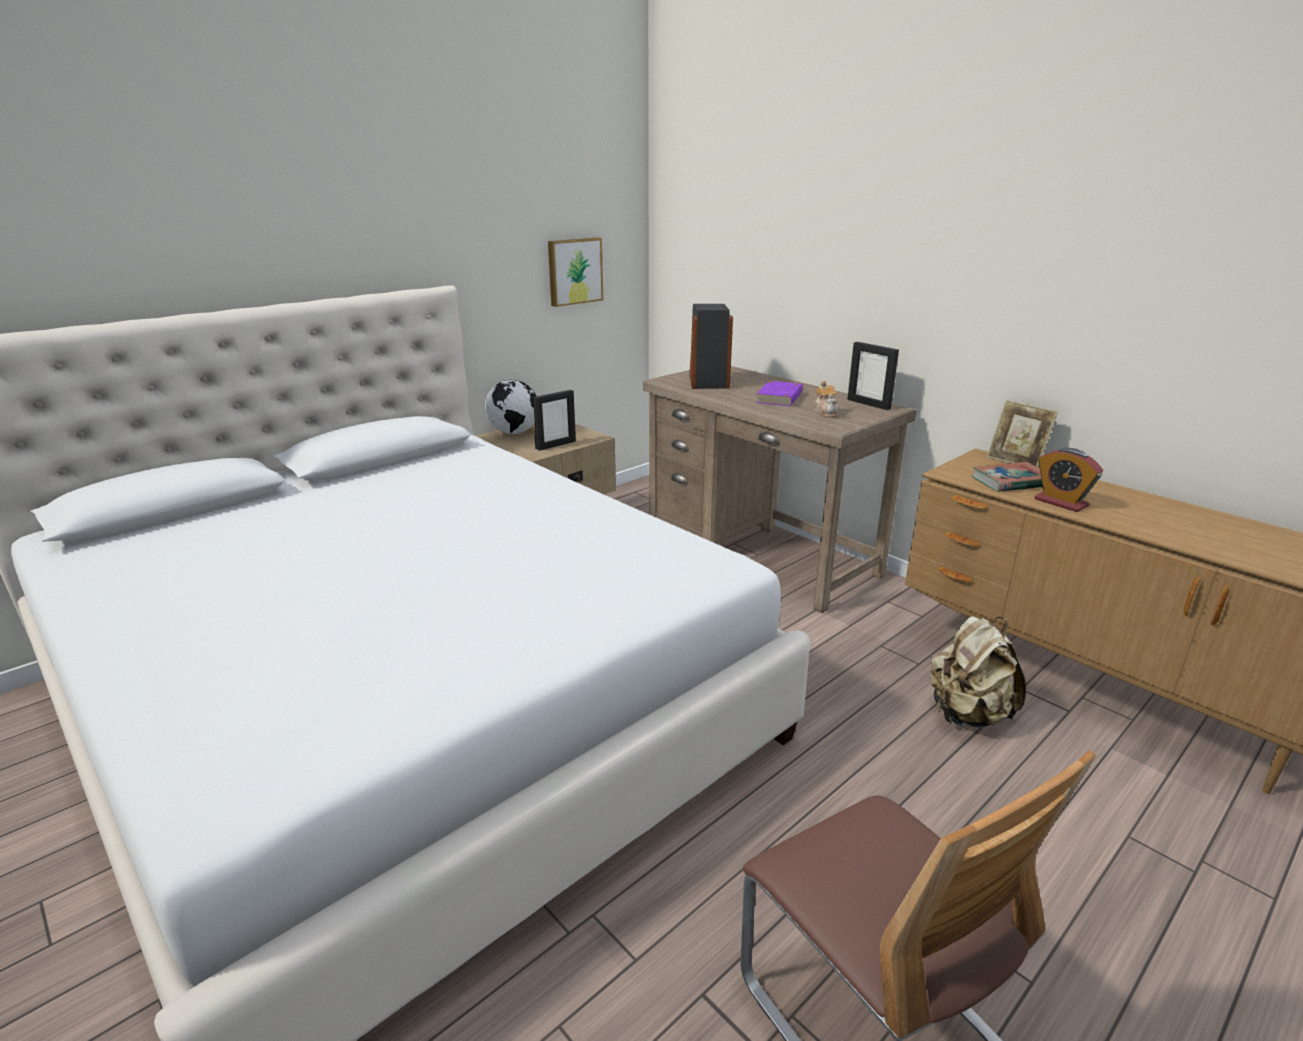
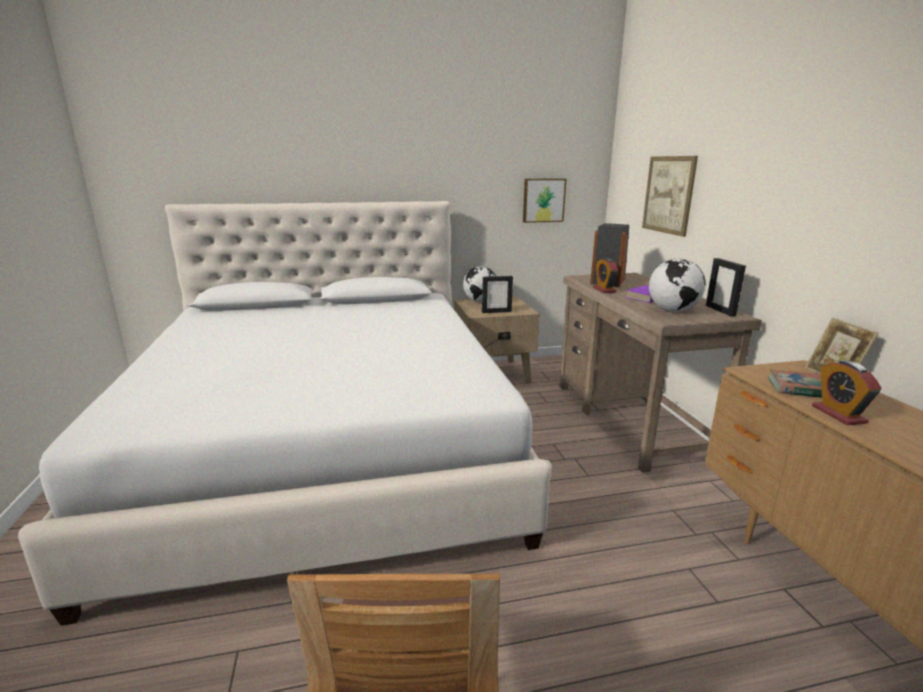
camera: 30 degrees right, 5 degrees down
(719, 395) = (604, 290): none -> alarm clock
(758, 260) = (668, 195): none -> picture
(826, 413) = (672, 310): teapot -> globe
(967, 714) = (707, 588): beige backpack -> none

